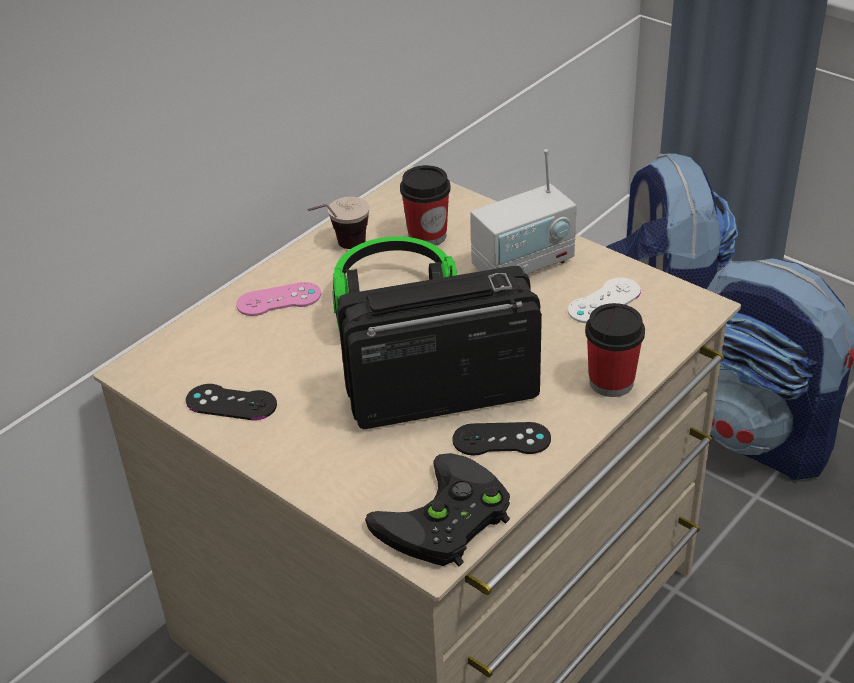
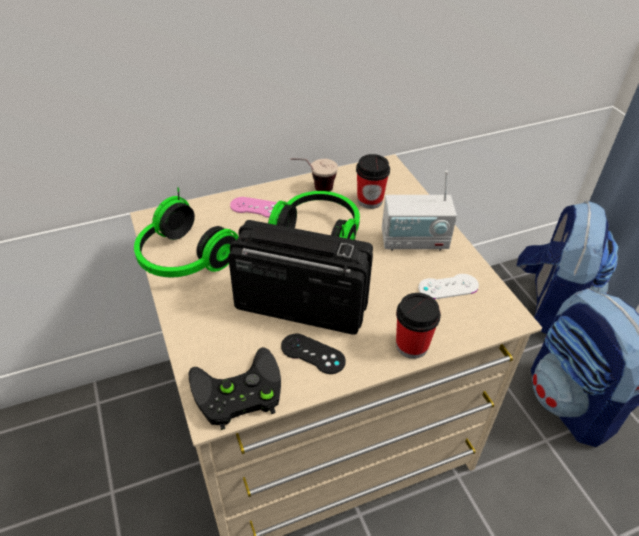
camera: 25 degrees right, 5 degrees up
(231, 403) = (182, 259): black game controller -> headphones

